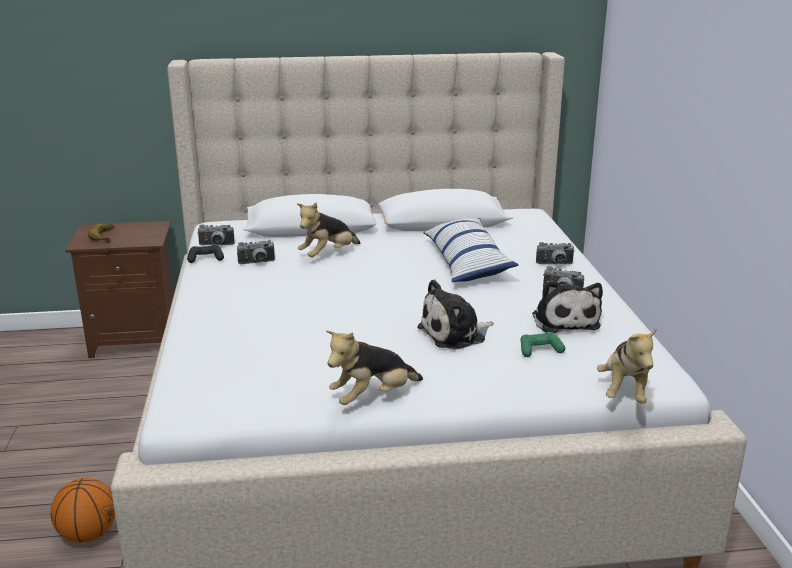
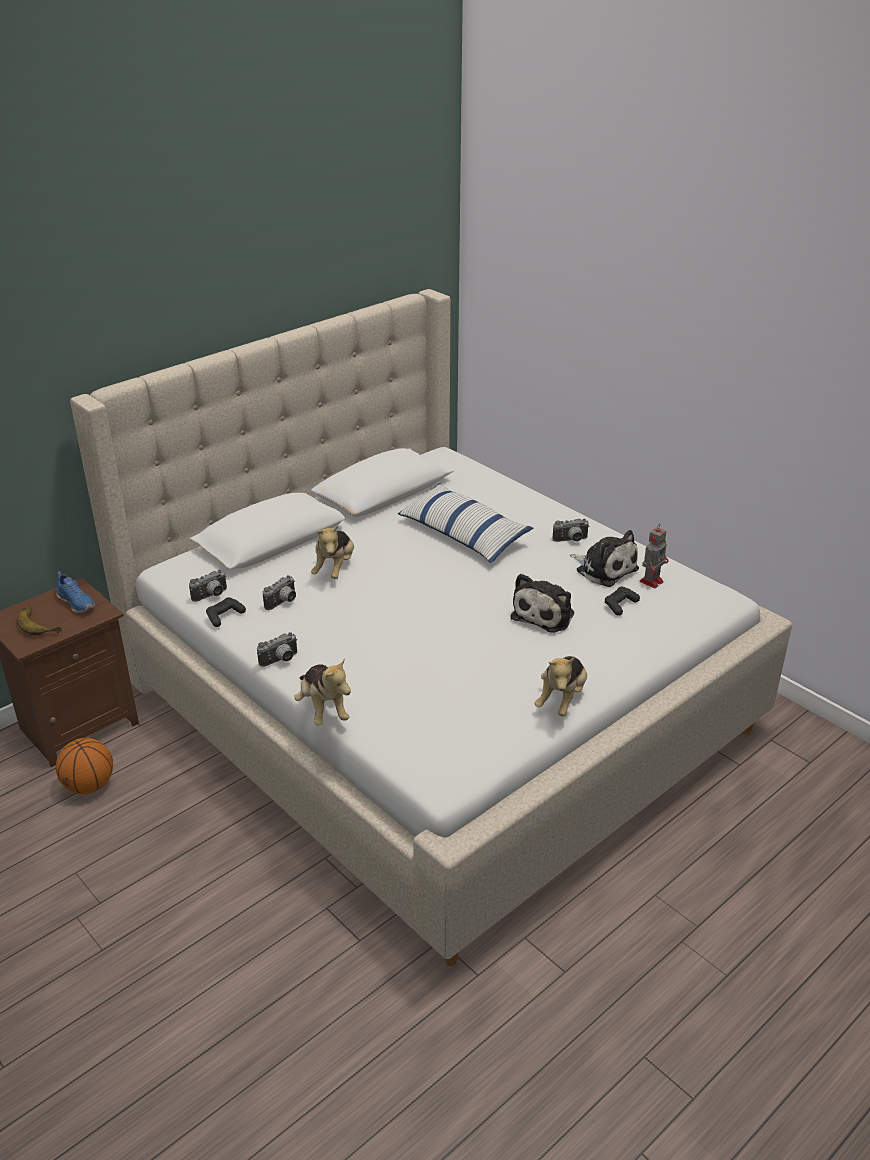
camera: 35 degrees left, 10 degrees up
(88, 535) = (296, 931): basketball -> basketball (89, 786)
(145, 232) = (77, 602): none -> blue shoe
(540, 350) = (620, 605): green game controller -> black game controller
(555, 264) = (533, 511): camera -> camera (280, 661)
(602, 343) = (652, 581): none -> toy robot
(624, 391) = (710, 618): plush toy -> plush toy (323, 709)

